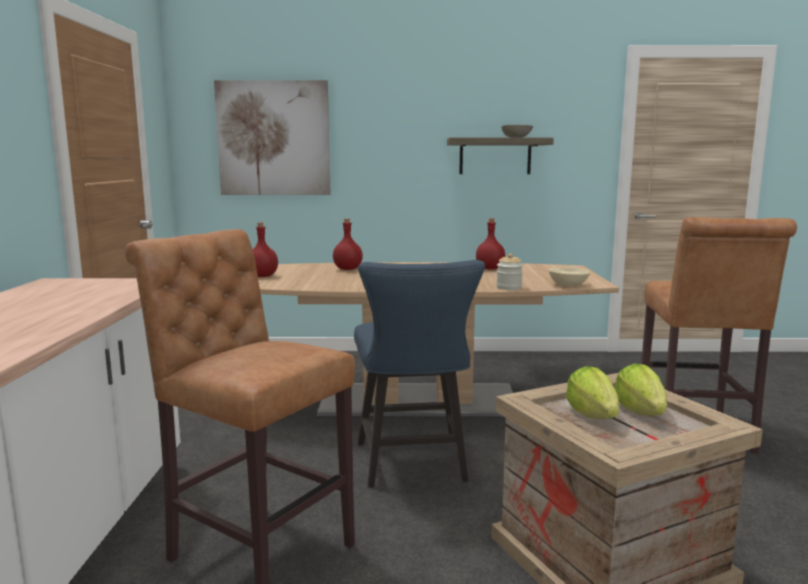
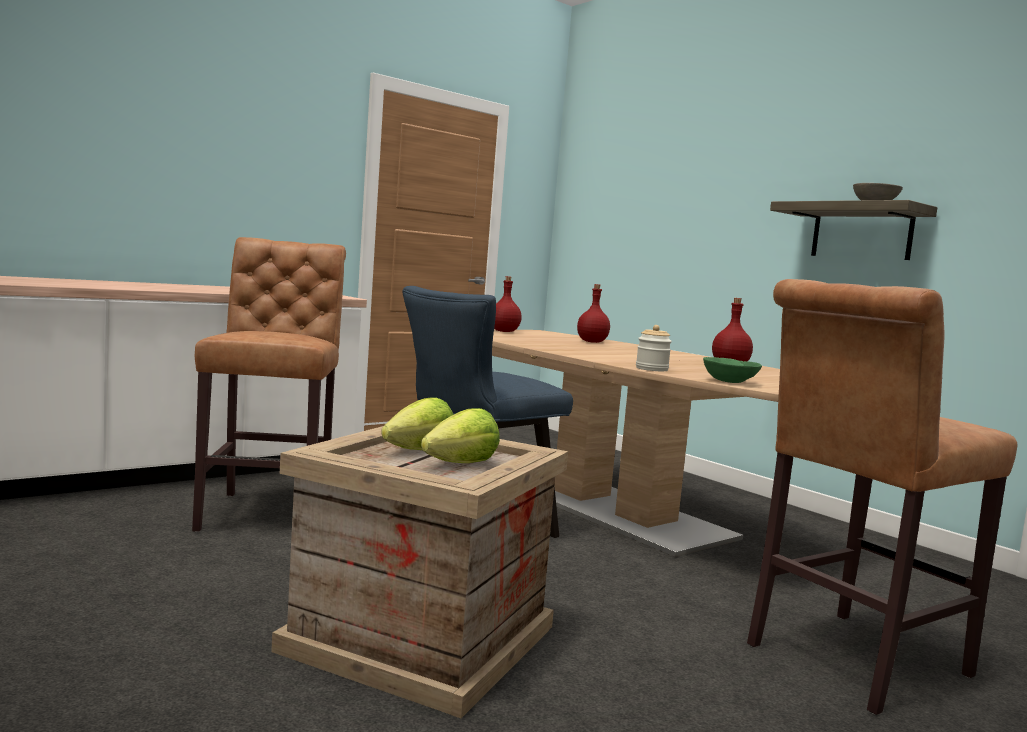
camera: 50 degrees right, 5 degrees down
(273, 138) = (629, 208): picture -> none
(567, 285) = (728, 382): beige bowl -> green bowl

